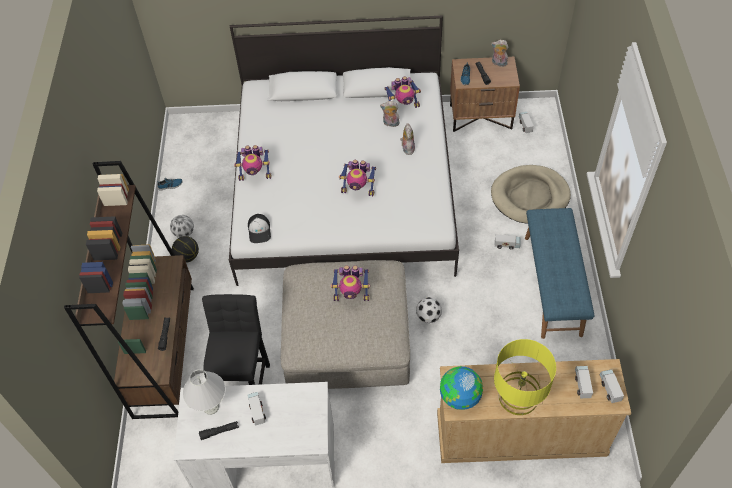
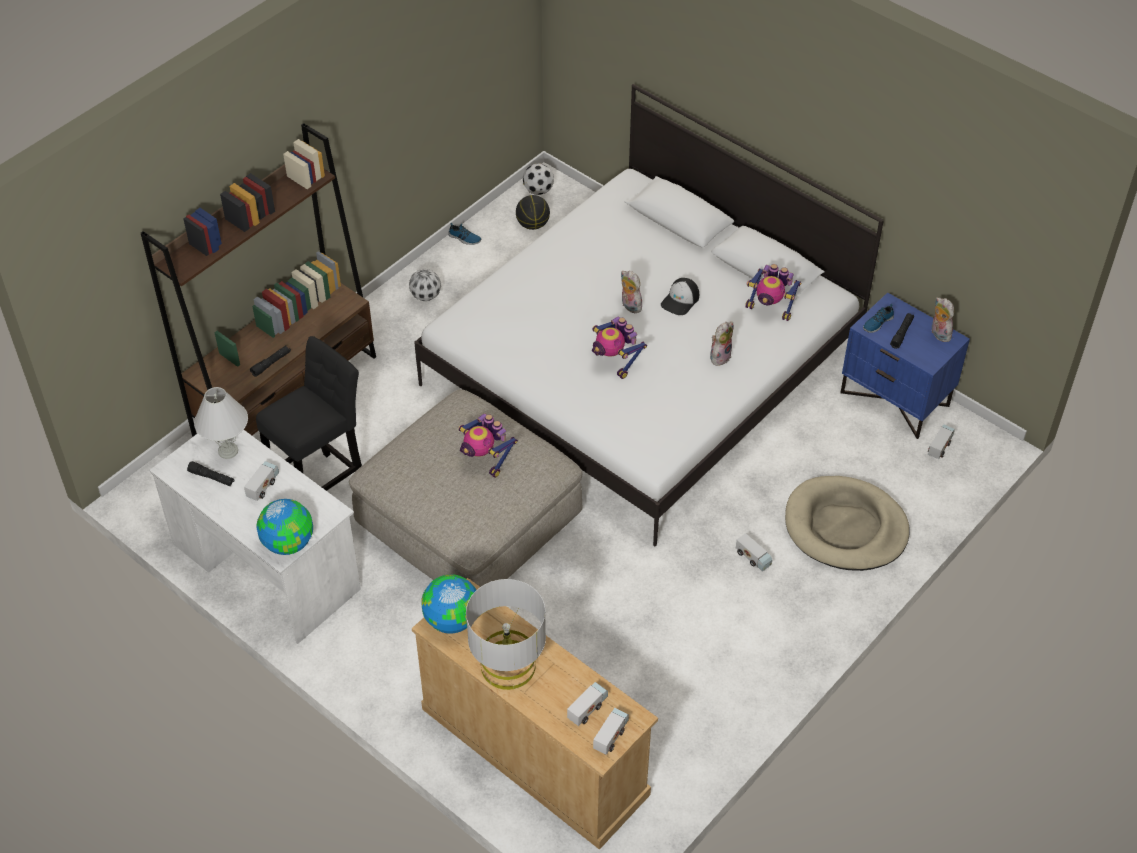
camera: 40 degrees right, 5 degrees down
(187, 256) = (404, 322): basketball -> basketball (533, 224)
(255, 175) = (526, 272): toy robot -> none
(259, 231) = (466, 330): cap -> cap (680, 300)
(312, 431) = (288, 542): none -> globe
(390, 124) = (733, 317): plush toy -> plush toy (629, 306)
(429, 316) = (576, 563): football -> football (538, 190)
(481, 116) = (895, 398): brown nightstand -> blue nightstand
(518, 396) = (508, 665): yellow table lamp -> grey table lamp
(553, 285) = (754, 639): blue bench -> none

